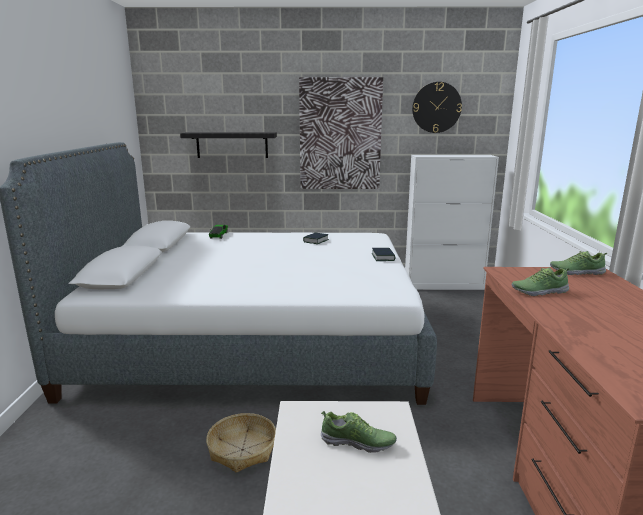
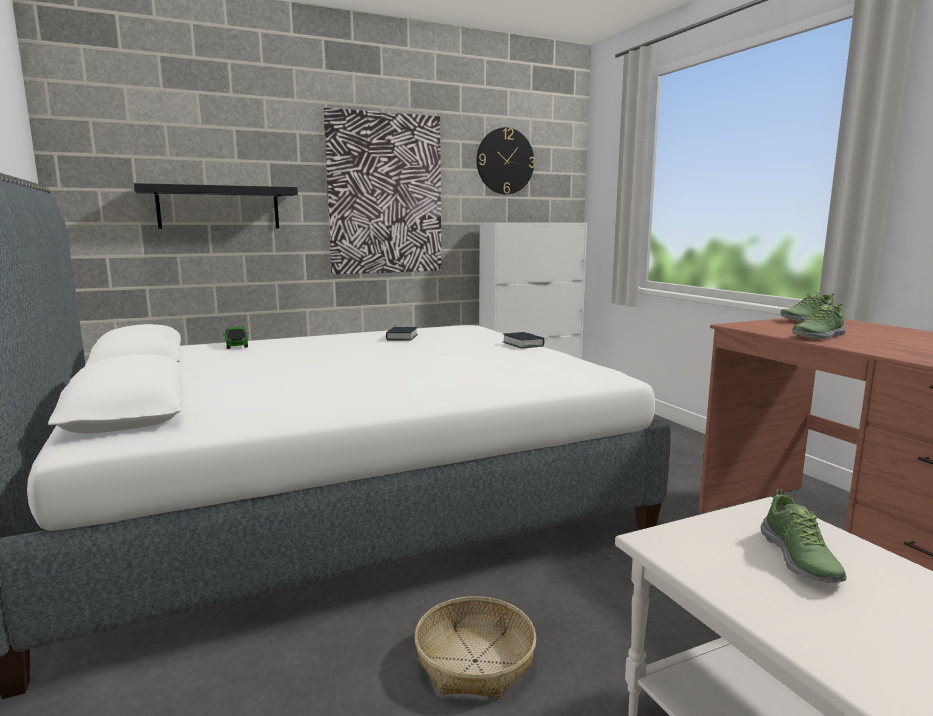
camera: 25 degrees left, 5 degrees down
(358, 442) = (800, 559): shoe -> shoe turned 105 degrees clockwise

